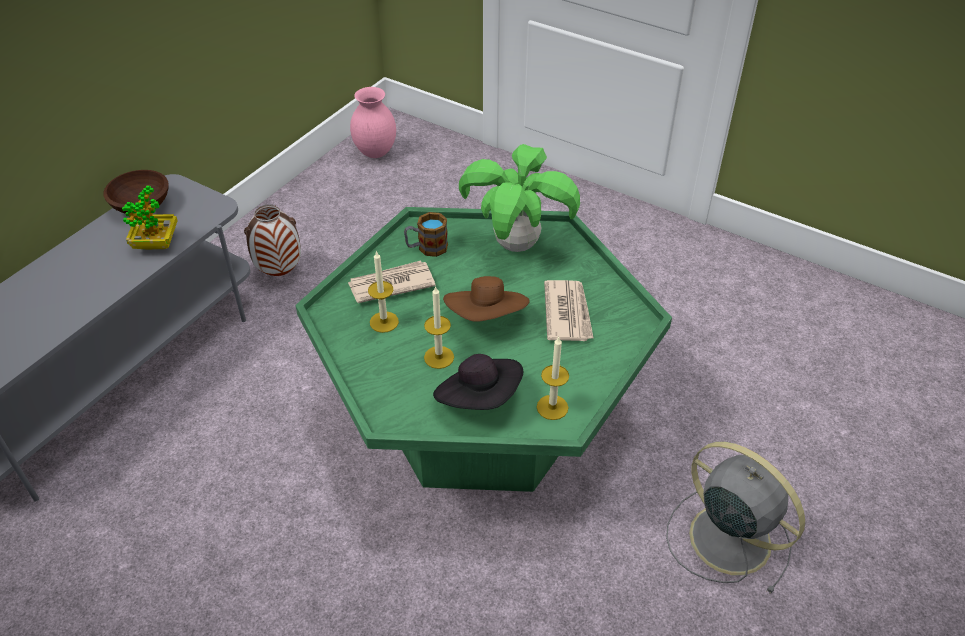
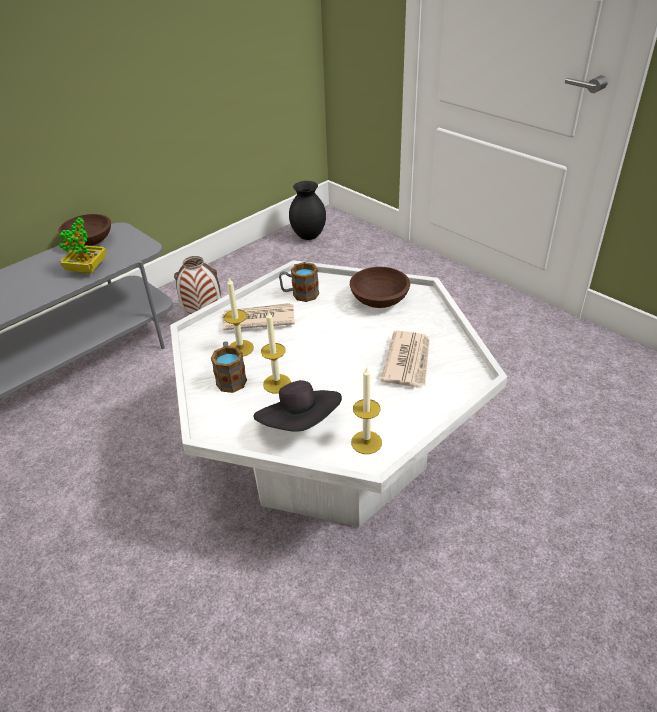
camera: 15 degrees right, 5 degrees down
(375, 152) = (309, 236): pink vase -> black vase
(386, 357) = (231, 377): none -> mug
(481, 414) = (332, 450): green coffee table -> white coffee table
(487, 317) = (332, 356): brown hat -> none
(516, 244) = (379, 300): potted plant -> brown bowl
(726, 536) = (540, 605): grey fan -> none

